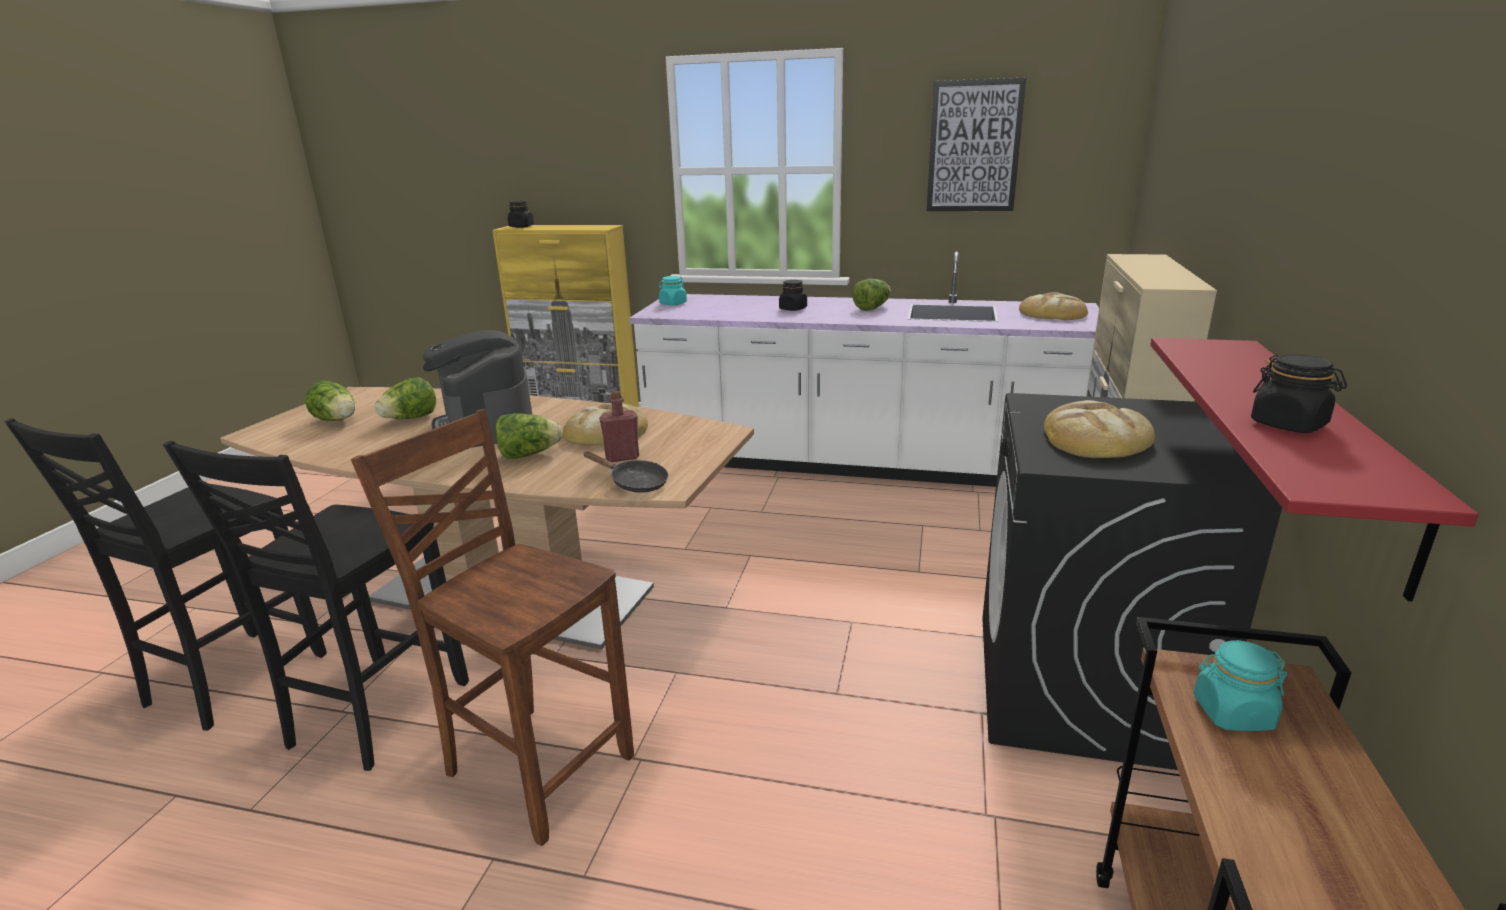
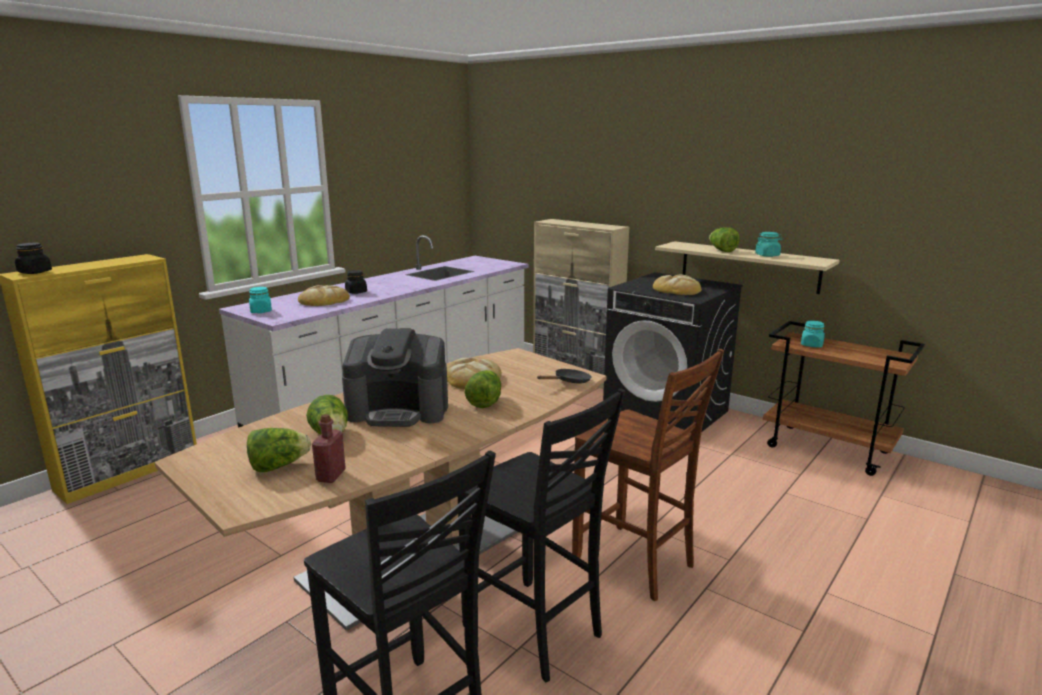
camera: 65 degrees left, 5 degrees down
(536, 765) = (635, 564): brown chair -> brown chair turned 105 degrees counterclockwise
(622, 457) = (524, 380): red bottle -> red bottle (331, 476)
(872, 308) = (396, 281): lettuce -> lettuce (721, 250)
(974, 147) = (400, 169): picture -> none
(1052, 313) = (479, 263): bread -> bread (323, 300)
(1289, 424) = (767, 255): black jar -> turquoise jar
(1325, 449) = (748, 266): red shelf -> beige shelf

